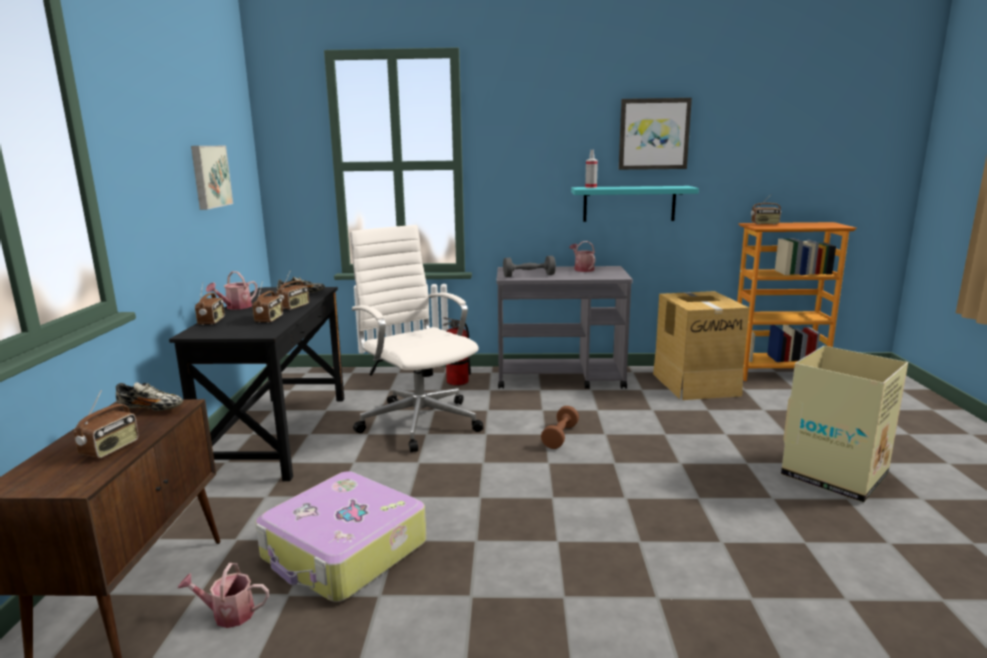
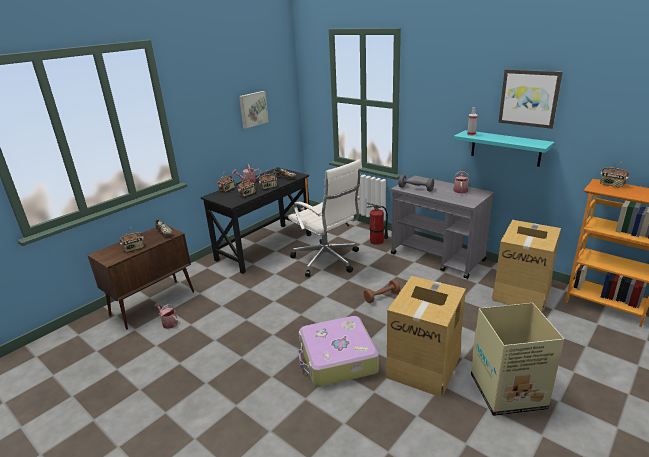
camera: 40 degrees right, 10 degrees up
(344, 552) = (224, 315): suitcase -> suitcase (337, 359)
(418, 421) = (327, 260): white office chair -> white office chair turned 135 degrees clockwise
(722, 486) = (424, 364): none -> cardboard box

